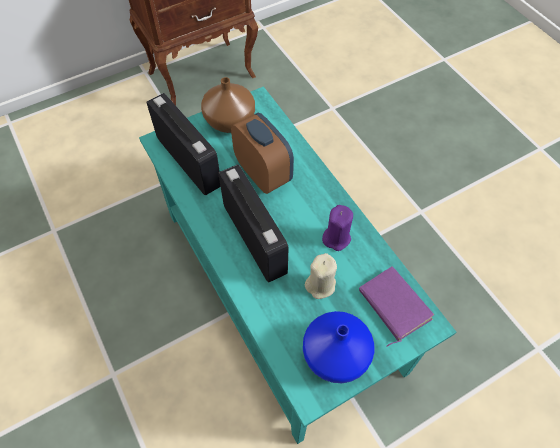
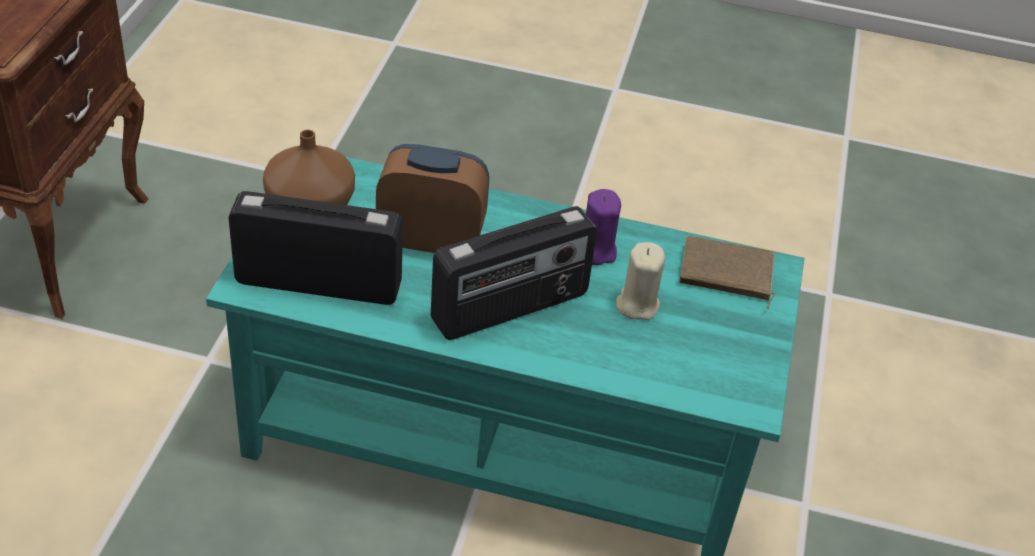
camera: 50 degrees left, 15 degrees down
(255, 238) = (511, 308): radio -> radio turned 135 degrees clockwise
(335, 356) = (732, 356): blue vase -> none
(392, 305) = (725, 275): purple book -> brown book

